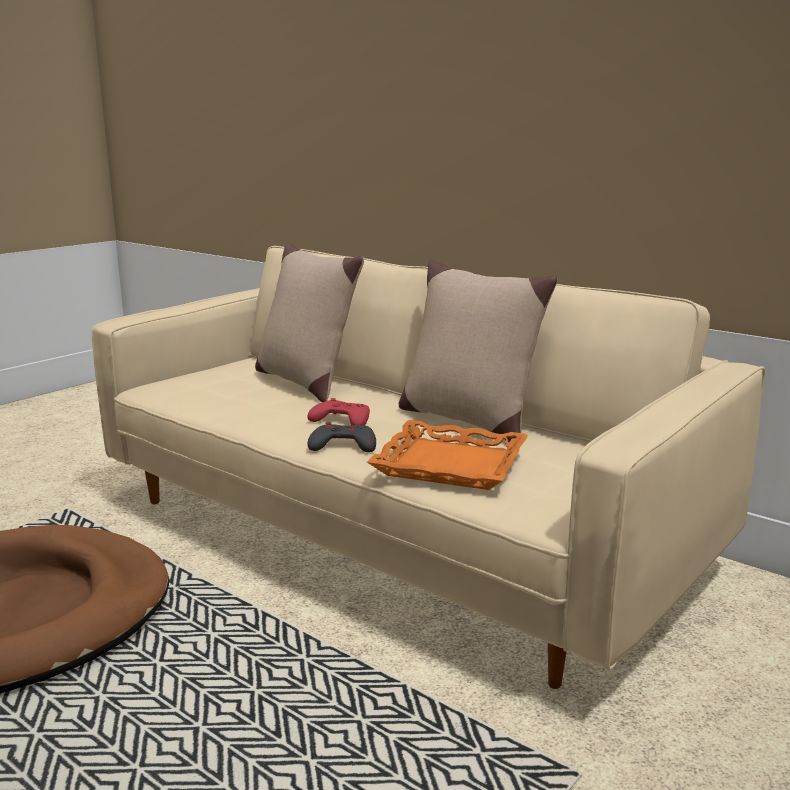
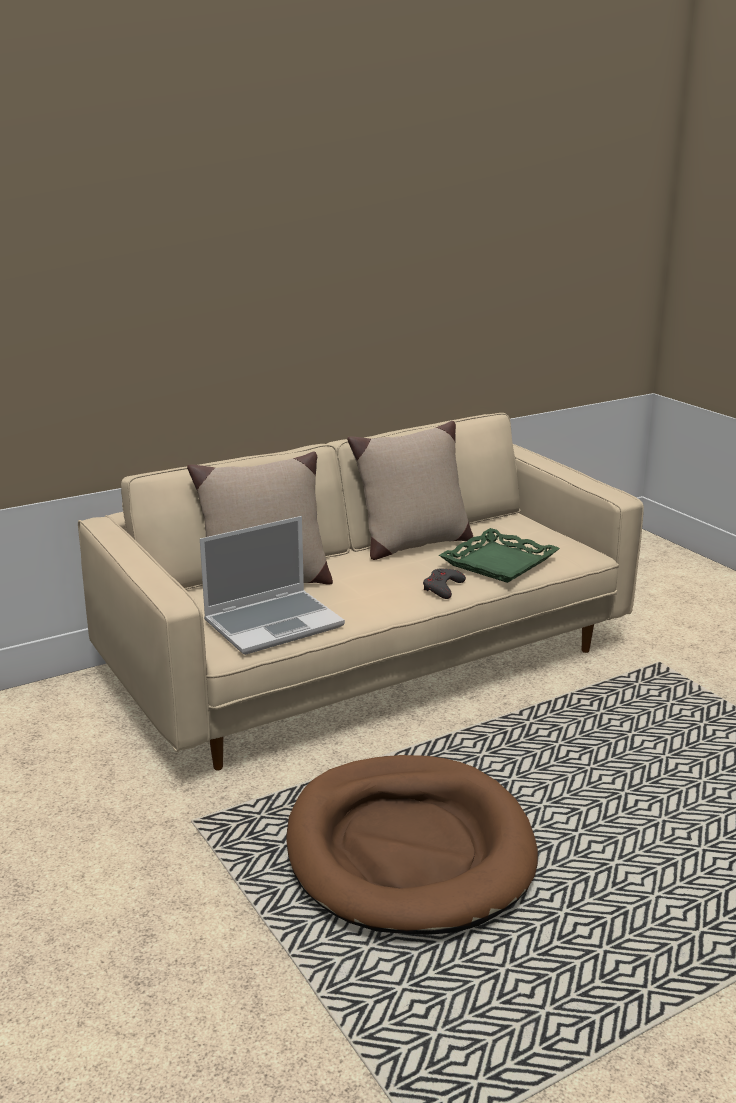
camera: 70 degrees left, 5 degrees up
(210, 395) = (274, 623): none -> laptop
(341, 420) = (387, 582): red game controller -> none
(450, 464) = (498, 562): orange tray -> green tray

